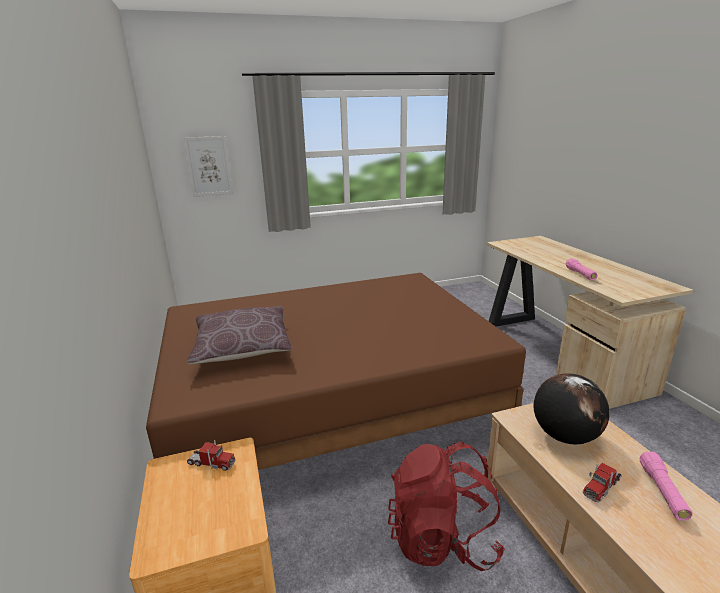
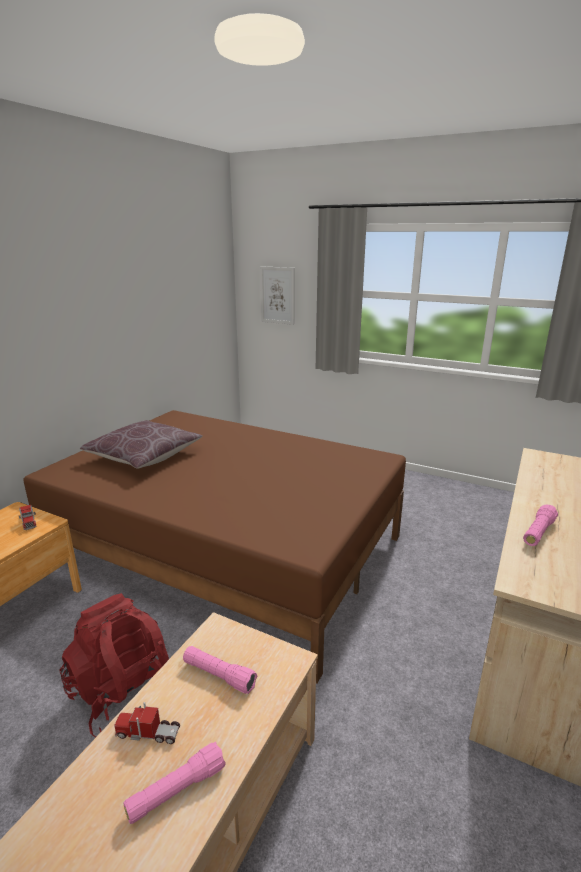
camera: 45 degrees right, 0 degrees up
(564, 436) = (219, 675): globe -> pink flashlight

